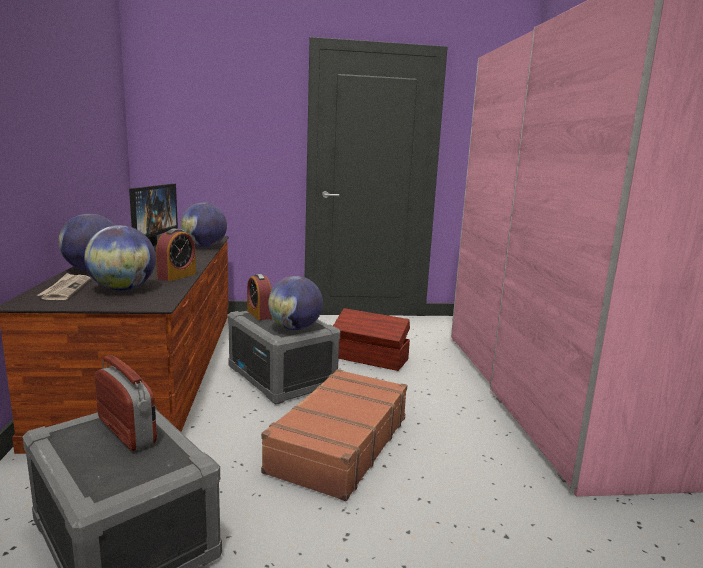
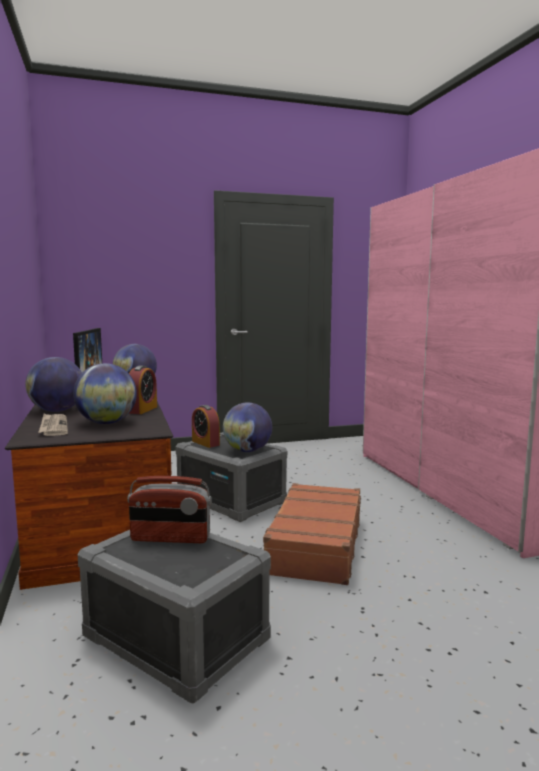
camera: 10 degrees left, 5 degrees down
(127, 430) = (170, 538): radio -> radio turned 150 degrees clockwise
(370, 359) = (301, 477): brown storage box -> none

